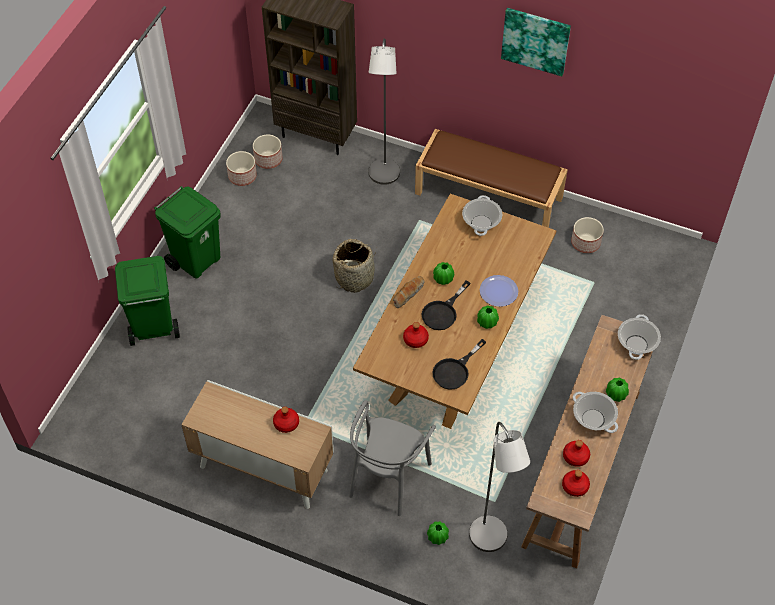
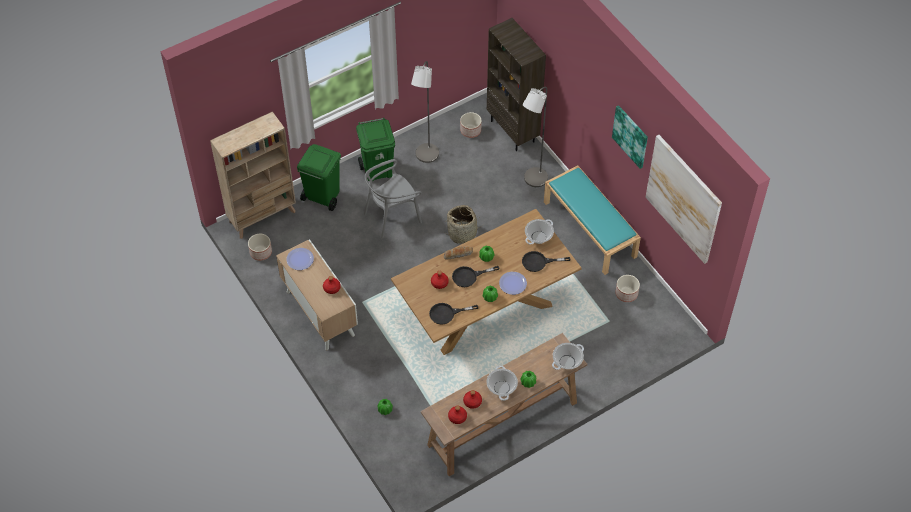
camera: 35 degrees right, 0 degrees up
(96, 393) = (262, 216): none -> beige bookcase
(216, 411) = (300, 259): none -> plate
(242, 176) = (446, 133): planter -> planter (260, 252)
(388, 477) = (384, 360): grey chair -> grey chair (392, 216)
(489, 195) = (590, 229): brown bench -> turquoise bench
(491, 541) = (413, 431): grey floor lamp -> grey floor lamp (426, 157)
(506, 251) = (539, 262): none -> black frying pan
(649, 79) = (683, 199): none -> picture

